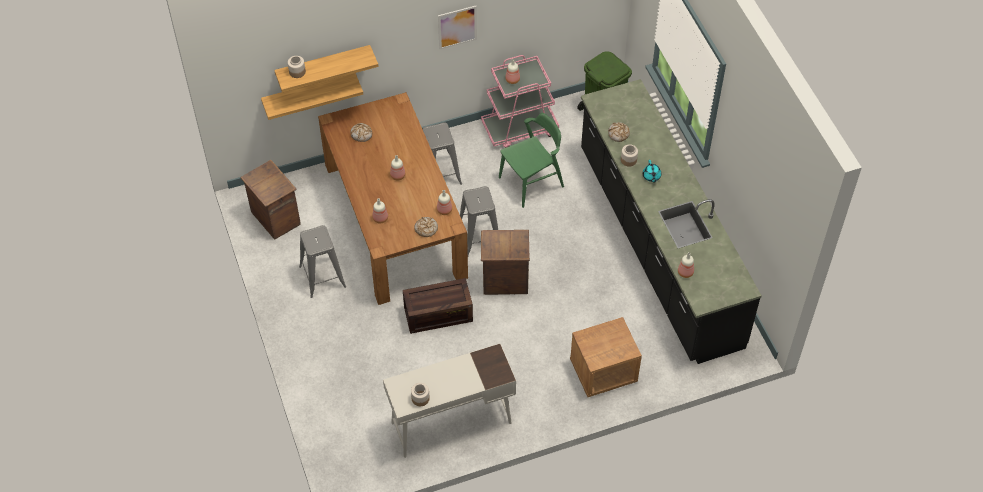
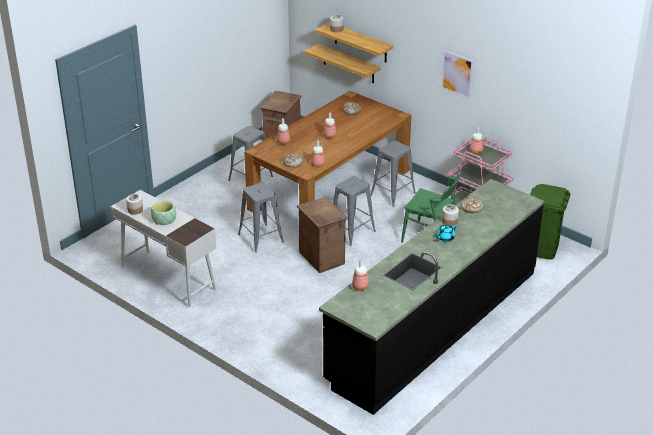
camera: 60 degrees right, 20 degrees down
(437, 315) = (260, 238): crate -> grey stool
(454, 379) = (164, 219): none -> bowl
(603, 372) = (276, 338): brown nightstand -> none

